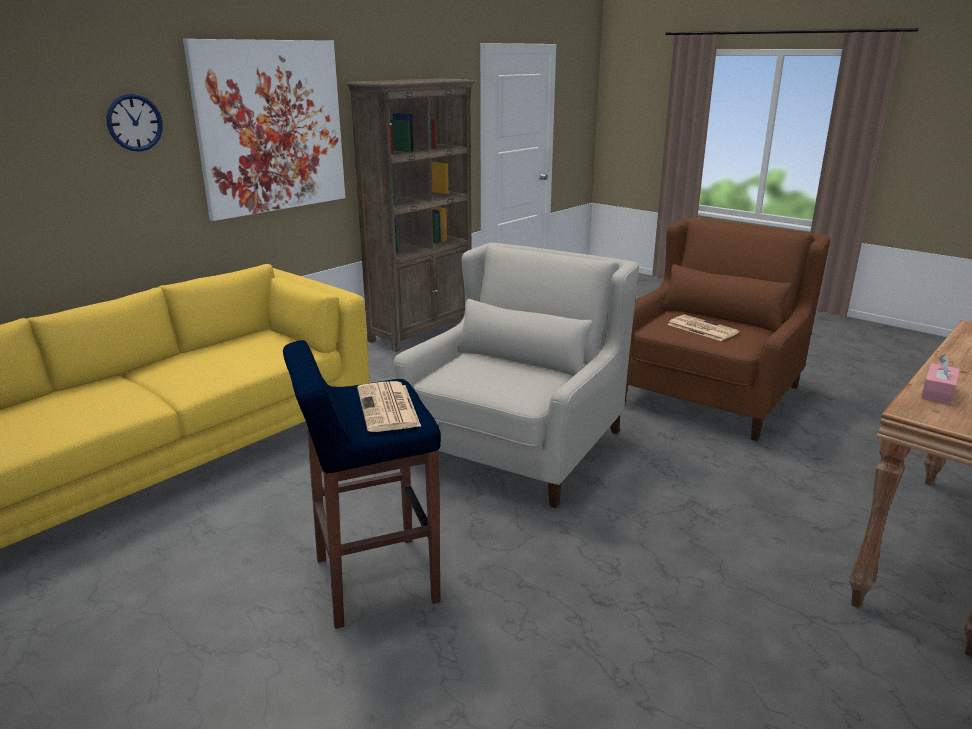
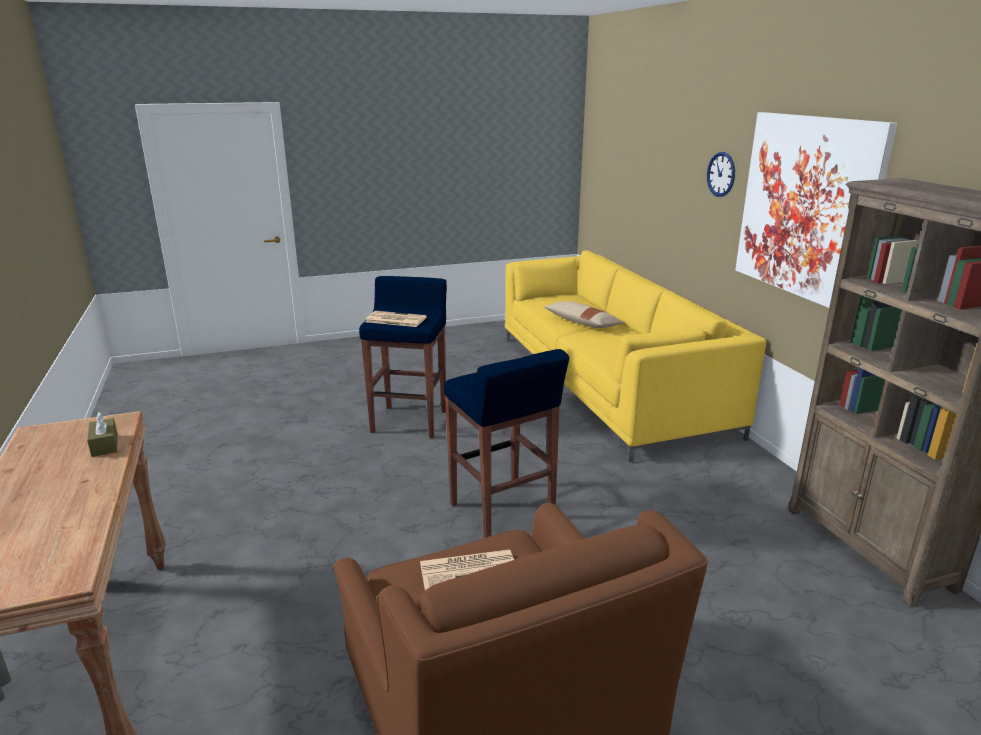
camera: 120 degrees right, 0 degrees up
(126, 395) = (582, 323): none -> beige pillow
(518, 447) = (502, 512): white armchair -> blue stool
(938, 393) = (104, 445): pink tissue box -> brown tissue box

